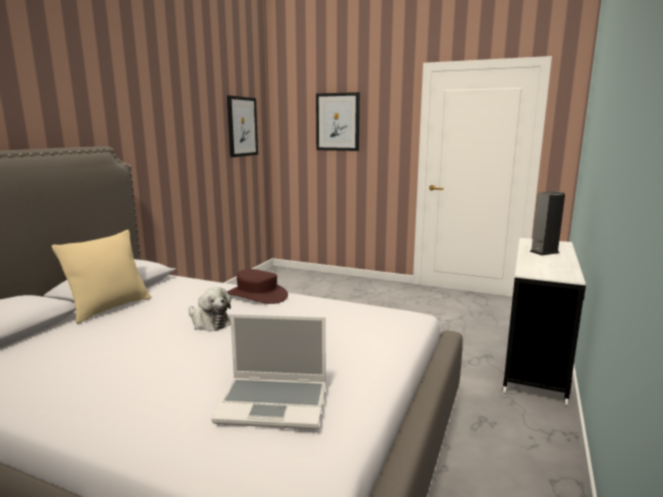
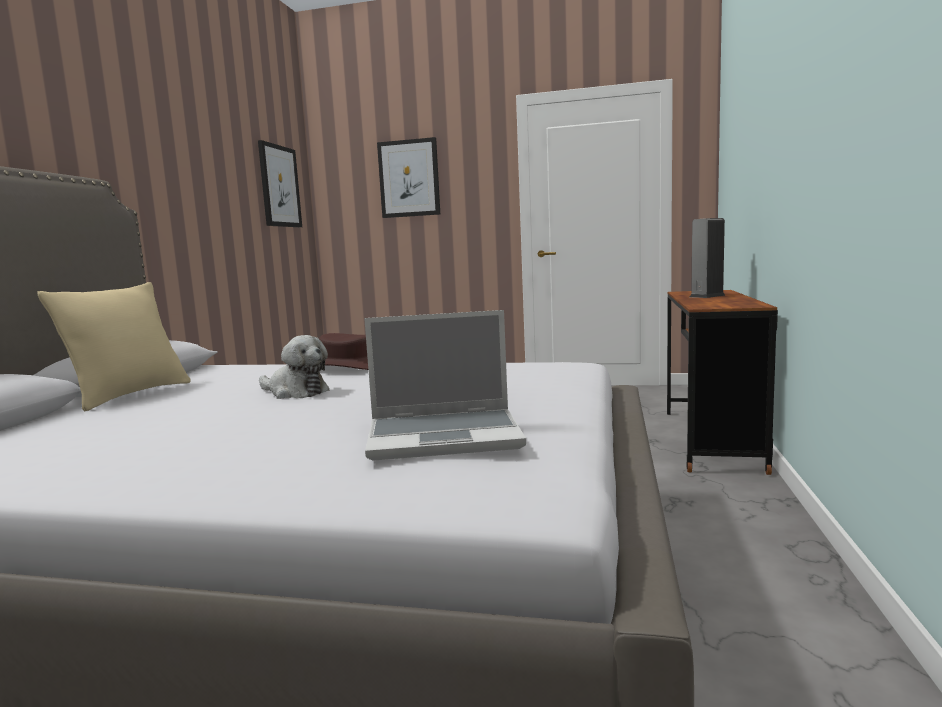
camera: 10 degrees left, 5 degrees down
(534, 361) = (711, 439): white desk -> brown desk

